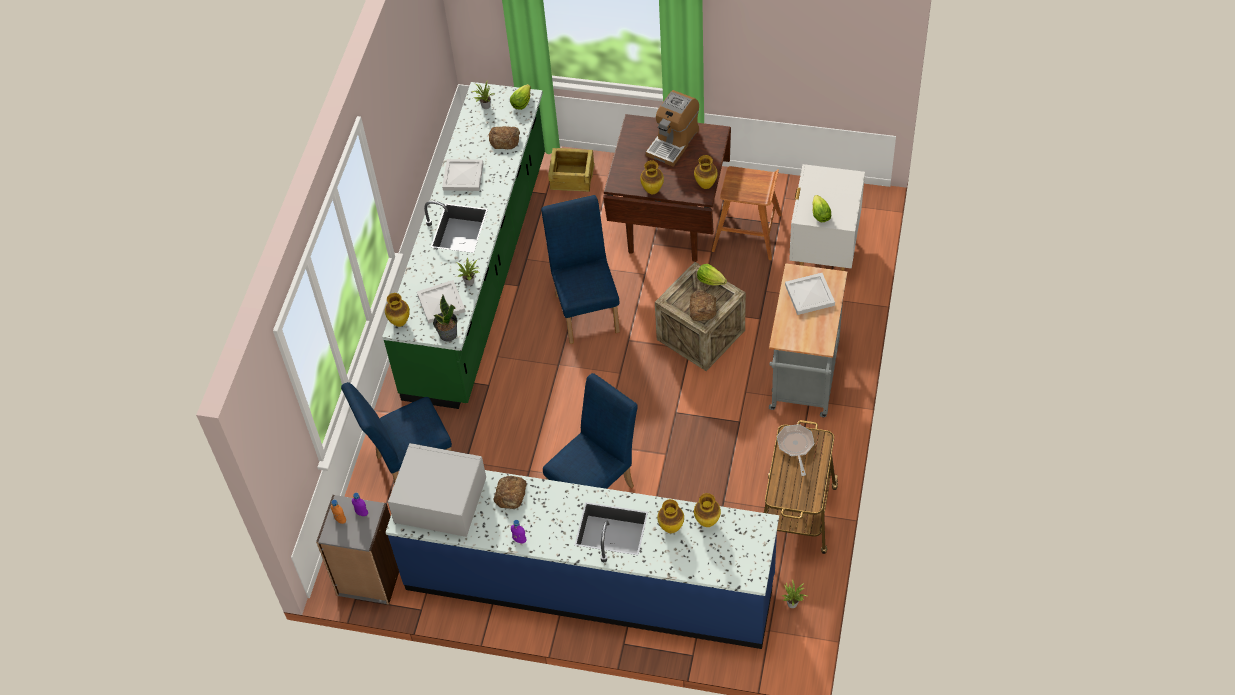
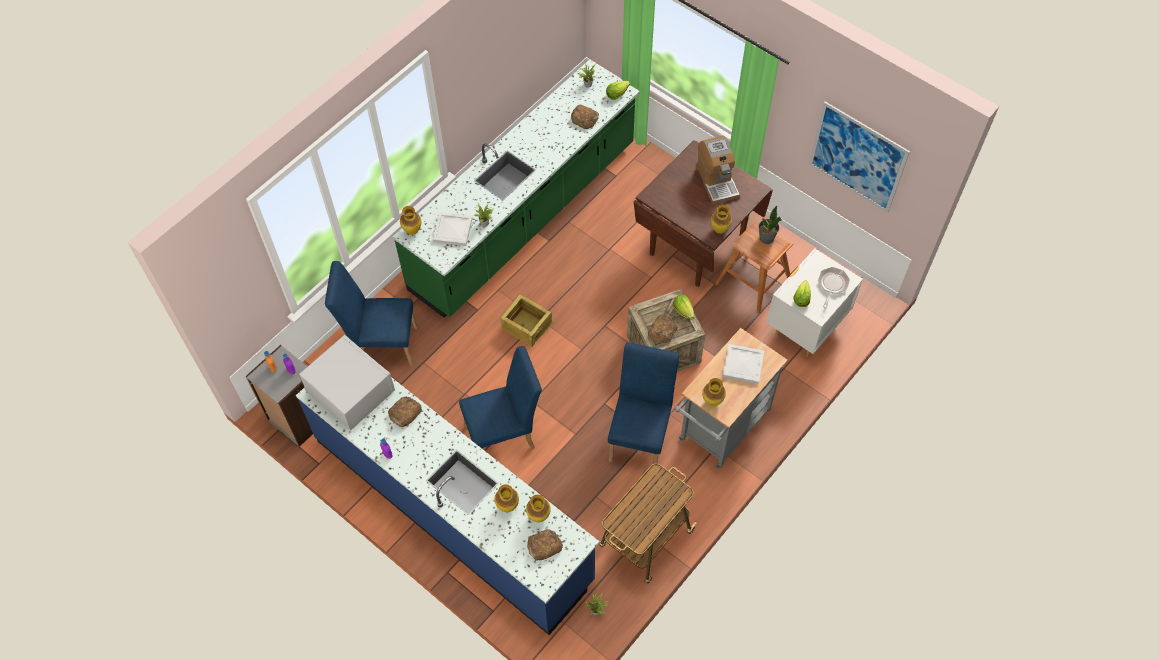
camera: 25 degrees right, 5 degrees up
(448, 334) = (441, 258): potted plant -> potted plant (766, 238)
(462, 177) = (533, 134): white tray -> none
(571, 177) = (644, 171): crate -> crate (526, 325)
(586, 308) = (589, 284): blue chair -> blue chair (640, 435)
(653, 190) = (674, 214): vase -> vase (712, 401)
(673, 142) = (716, 181): coffee machine -> coffee machine turned 75 degrees counterclockwise
(730, 546) = (544, 546): none -> bread
(796, 446) = (656, 487): frying pan -> frying pan (832, 285)
(809, 53) = (857, 157): none -> picture

